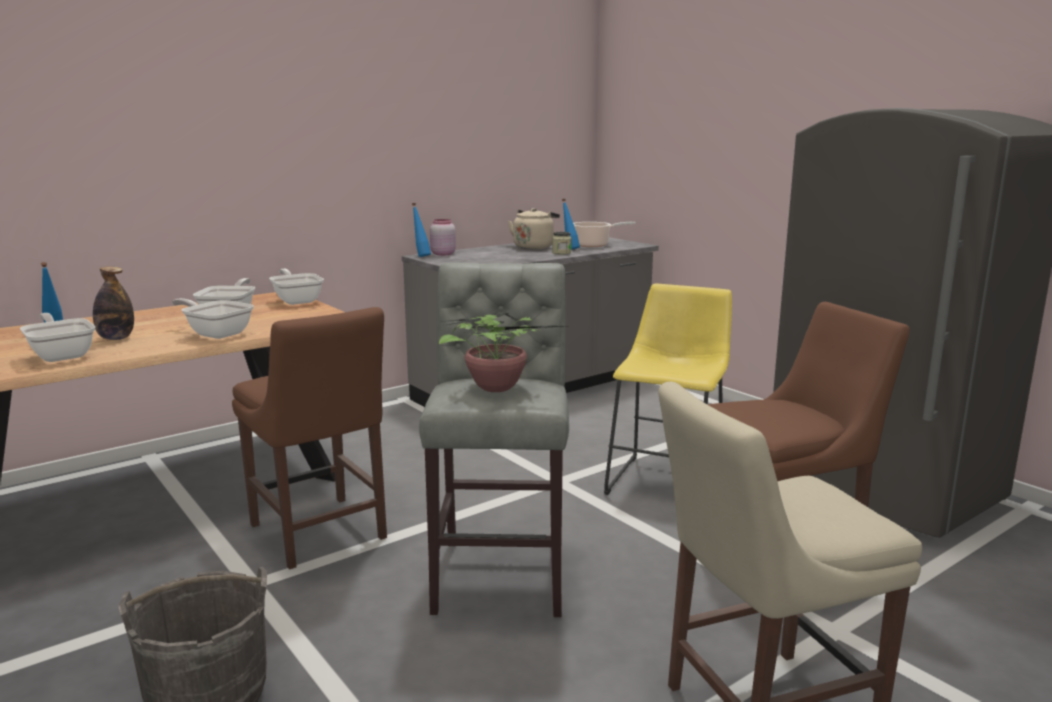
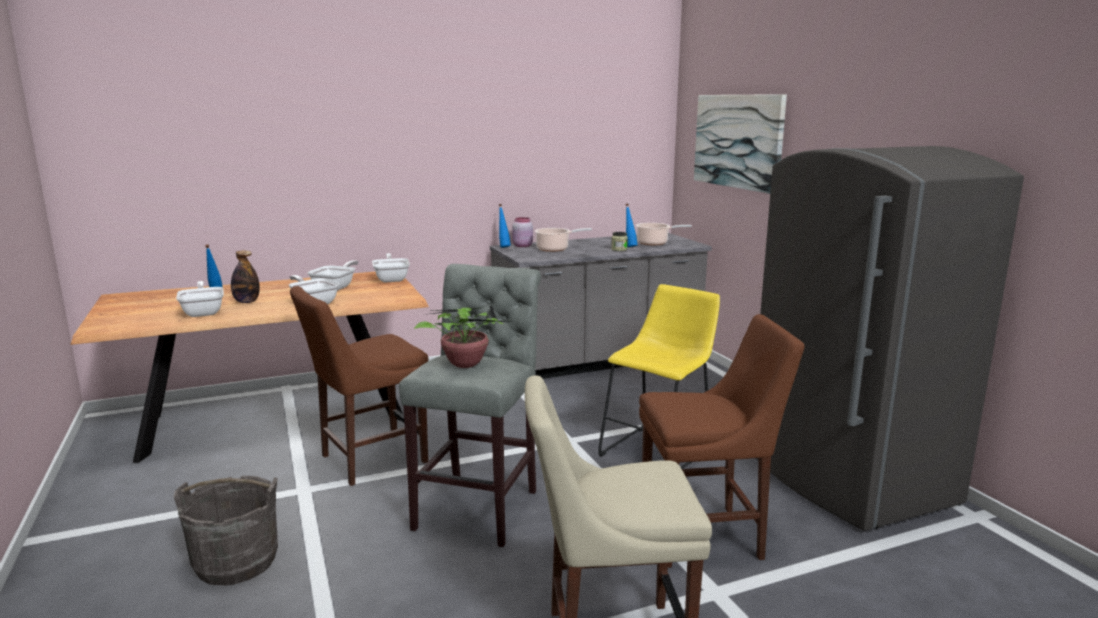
camera: 15 degrees right, 0 degrees up
(320, 534) = (368, 460): brown chair -> brown chair turned 75 degrees clockwise
(486, 256) = (555, 249): none -> cooking pot
(534, 247) = (602, 242): beige kettle -> none
(688, 122) = (738, 141): none -> picture

